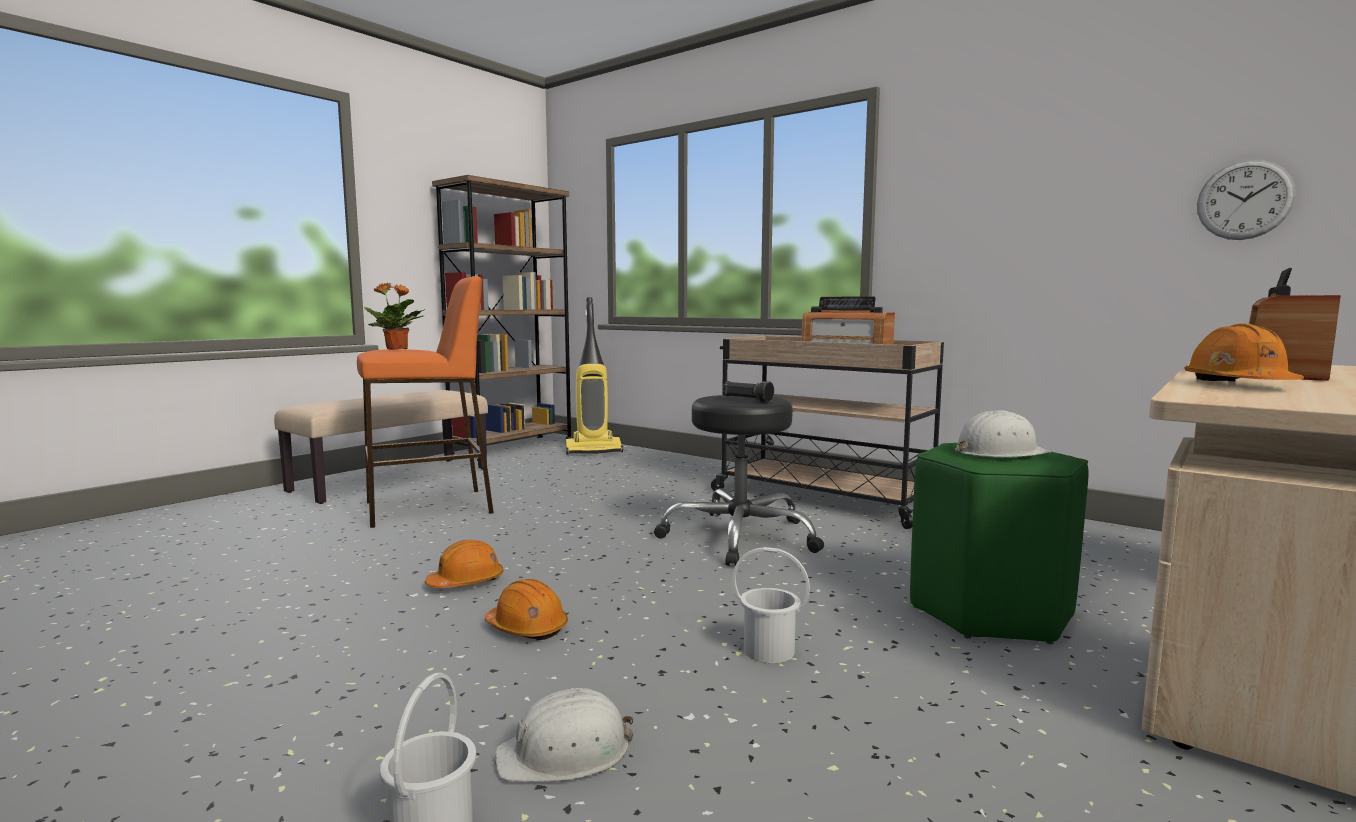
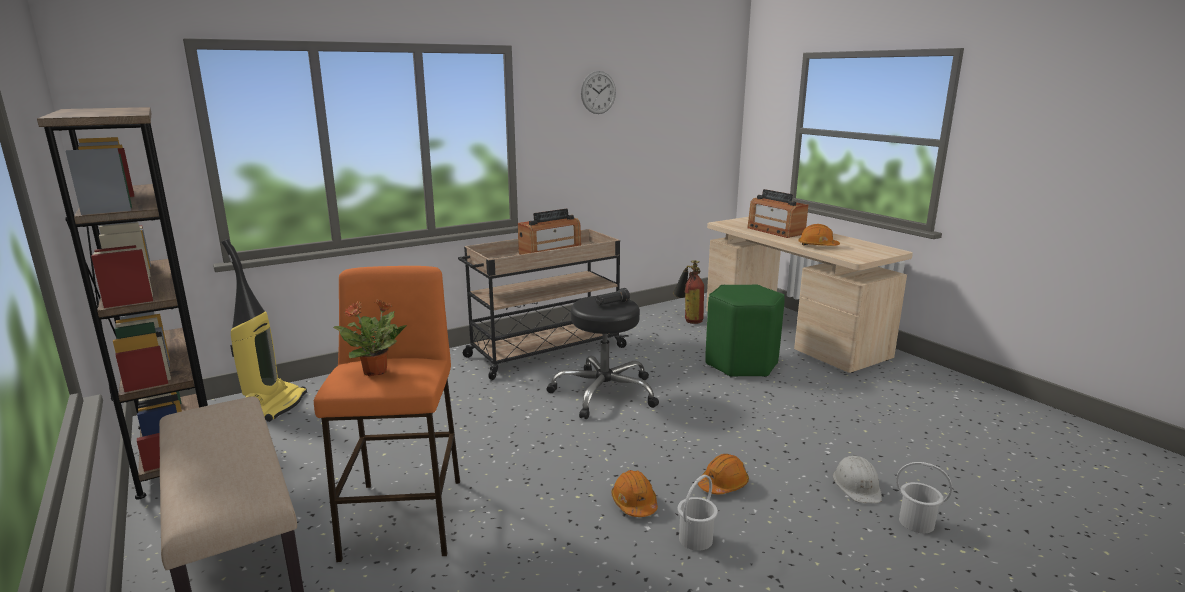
camera: 70 degrees left, 10 degrees up
(768, 650) = (768, 421): white bucket -> white bucket (695, 539)
(999, 453) = (746, 292): white hard hat -> none
(1121, 554) = (688, 319): none -> fire extinguisher
(1244, 200) = (684, 139): wall clock -> wall clock (598, 92)

